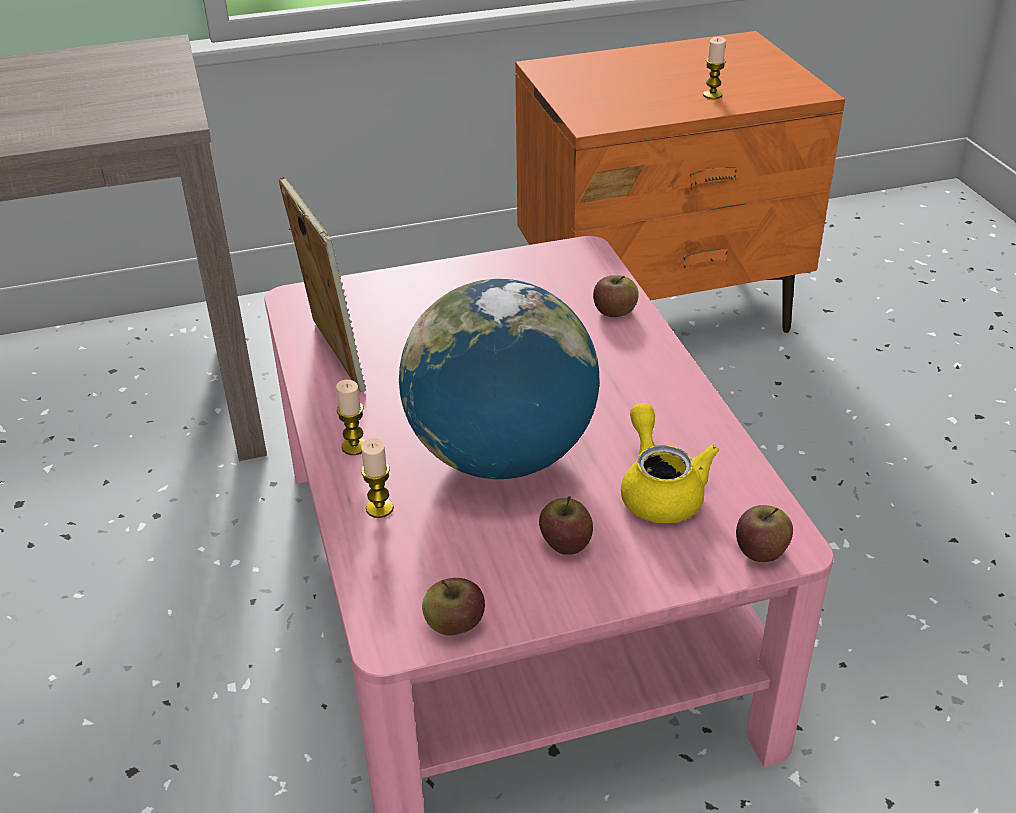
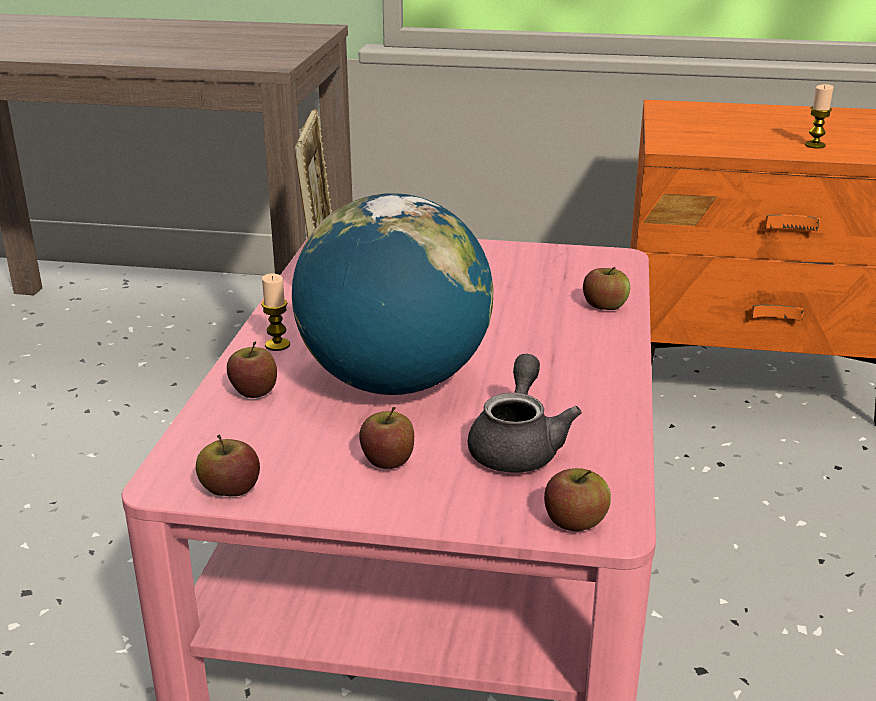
camera: 25 degrees right, 10 degrees down
(379, 508) = (254, 391): candle -> apple
(660, 490) = (518, 446): yellow teapot -> grey teapot

